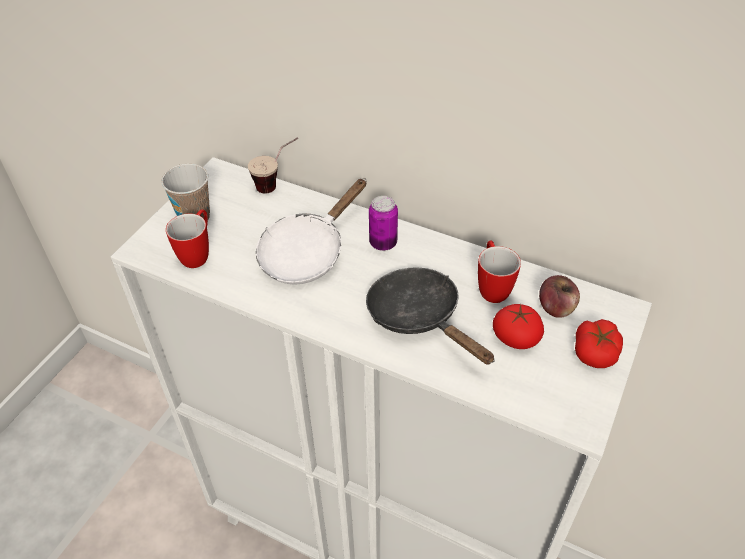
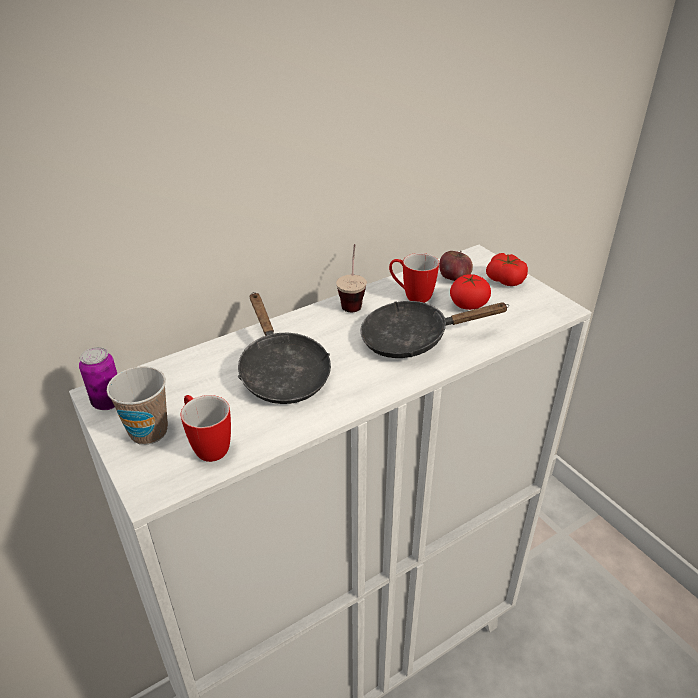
camera: 60 degrees left, 10 degrees down
(277, 184) = (168, 360): cup -> cup (352, 300)
(307, 252) = (281, 372): white frying pan -> black frying pan
(383, 243) = (314, 327): can -> can (108, 402)

